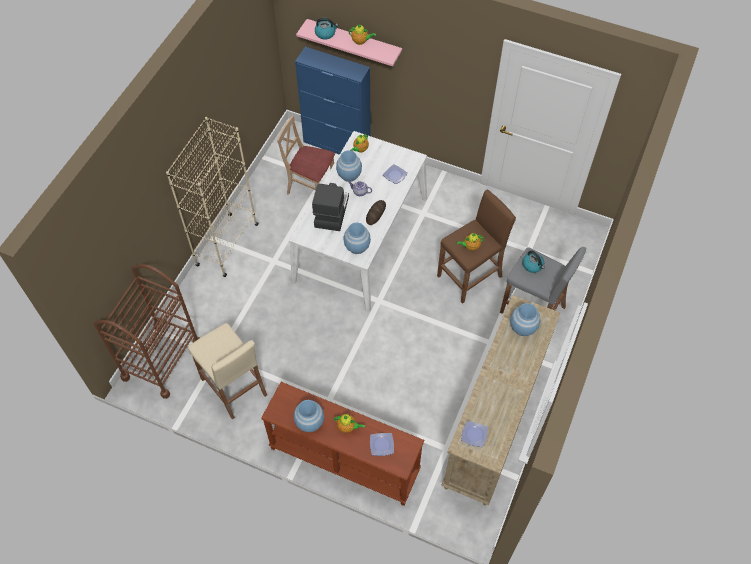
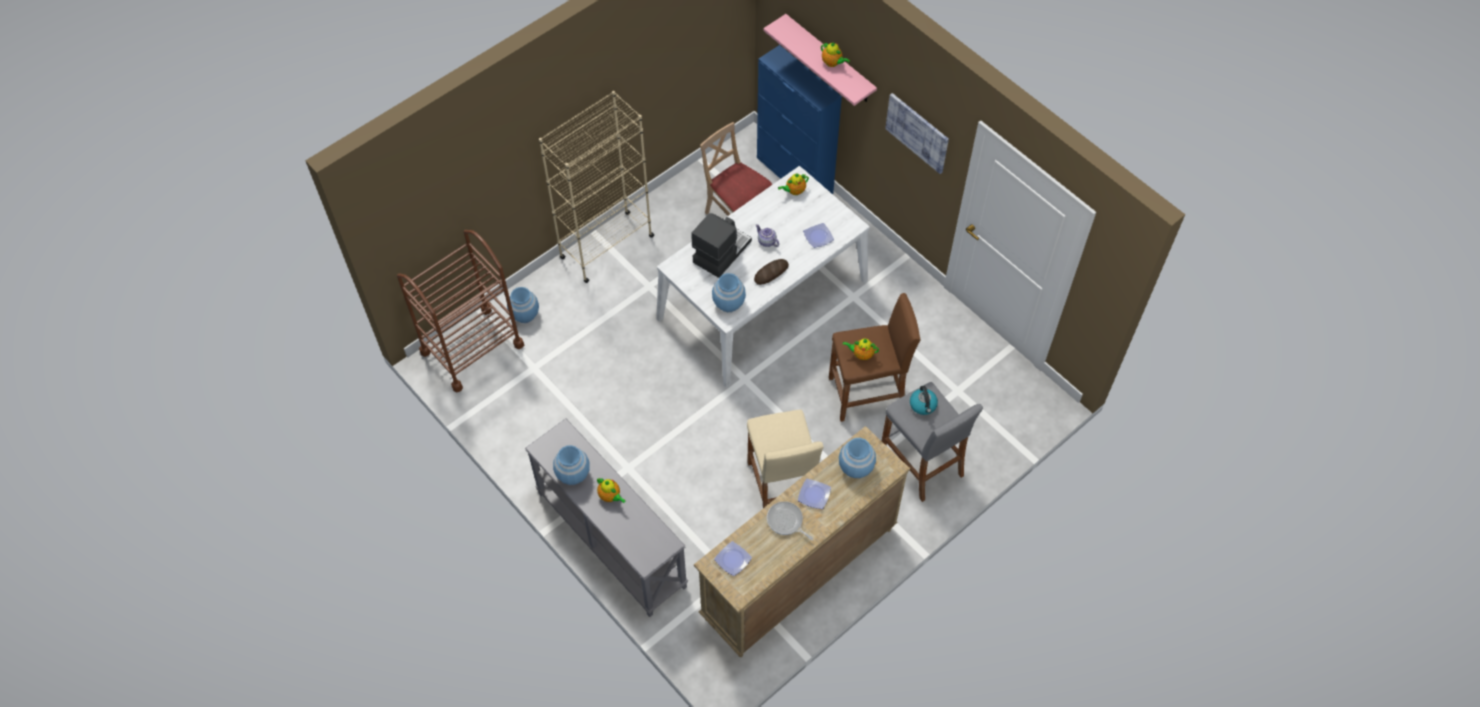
camera: 25 degrees right, 0 degrees up
(234, 387) = (533, 410): beige stool -> beige stool (781, 487)
(325, 33) = (797, 39): kettle -> none
(343, 460) = (610, 540): brown console table -> grey console table
(349, 175) = (765, 216): blue vase -> blue vase (525, 314)
(381, 444) = (636, 530): plate -> plate (814, 494)
(445, 70) = (917, 132): none -> picture
(496, 389) = (786, 521): none -> frying pan

